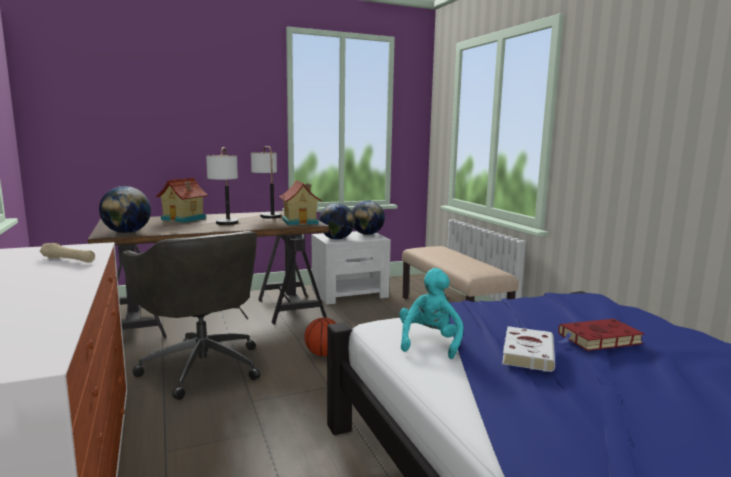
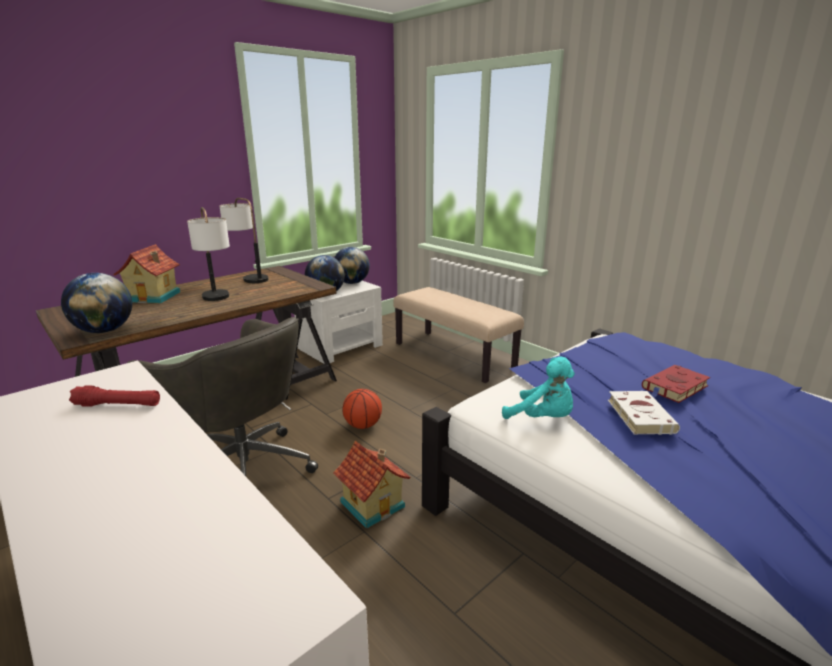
camera: 20 degrees left, 10 degrees up
(68, 260) = (118, 405): beige flashlight -> red flashlight
(301, 222) = (300, 284): toy house -> toy house (373, 503)
(429, 342) = (542, 418): turquoise plush toy -> turquoise plush toy turned 135 degrees clockwise

